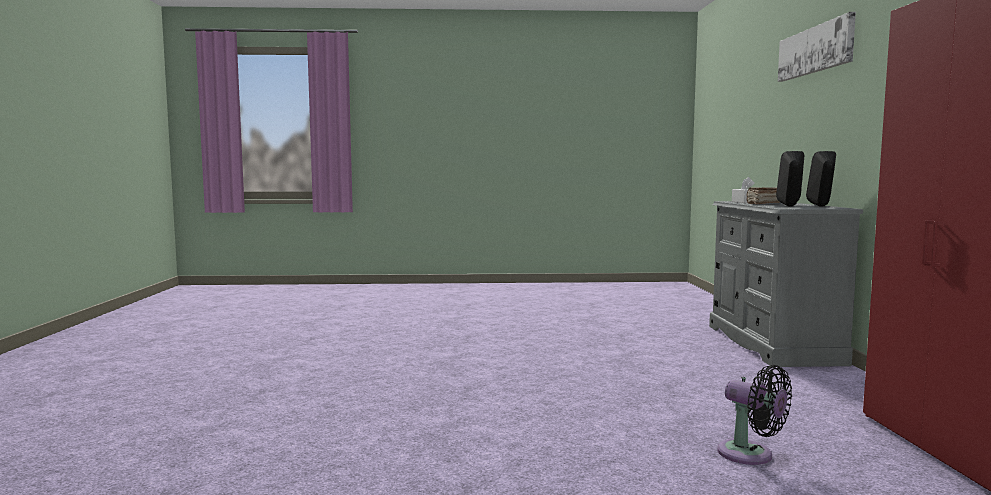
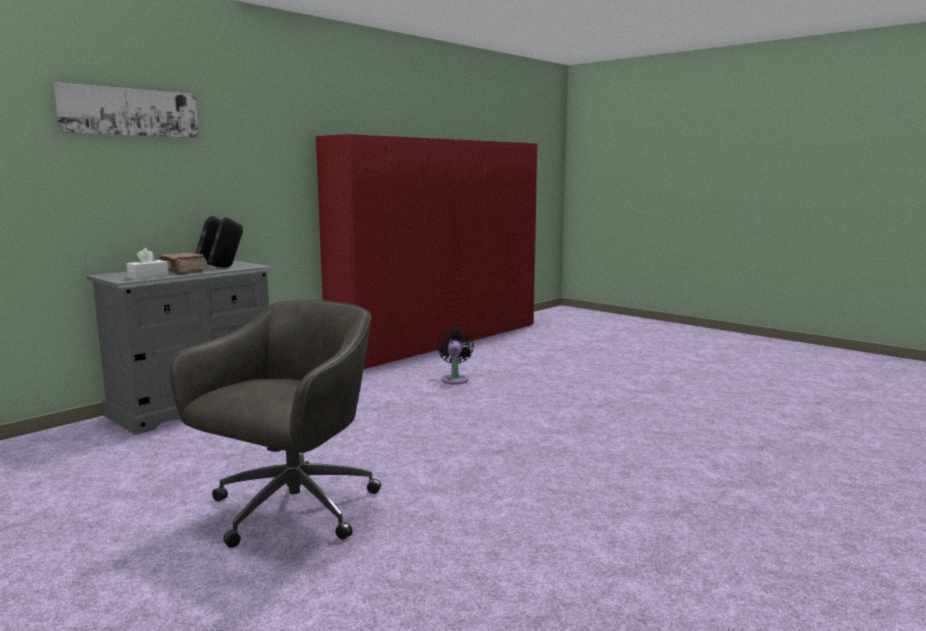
camera: 135 degrees left, 5 degrees up
(506, 331) = (290, 510): none -> grey office chair

